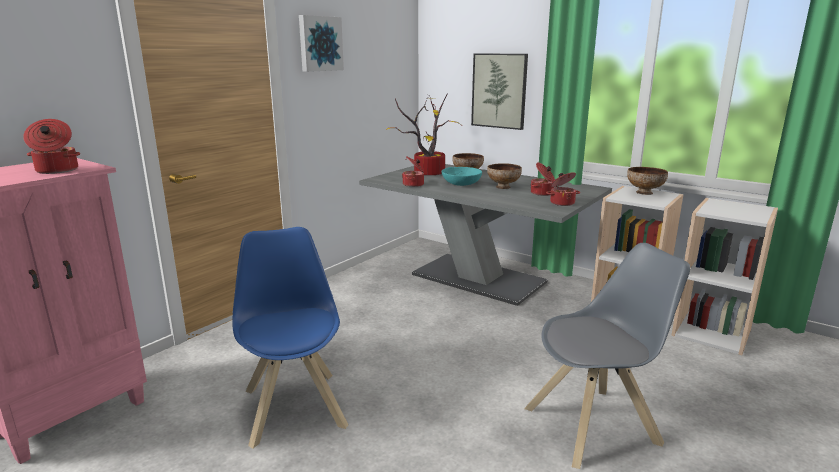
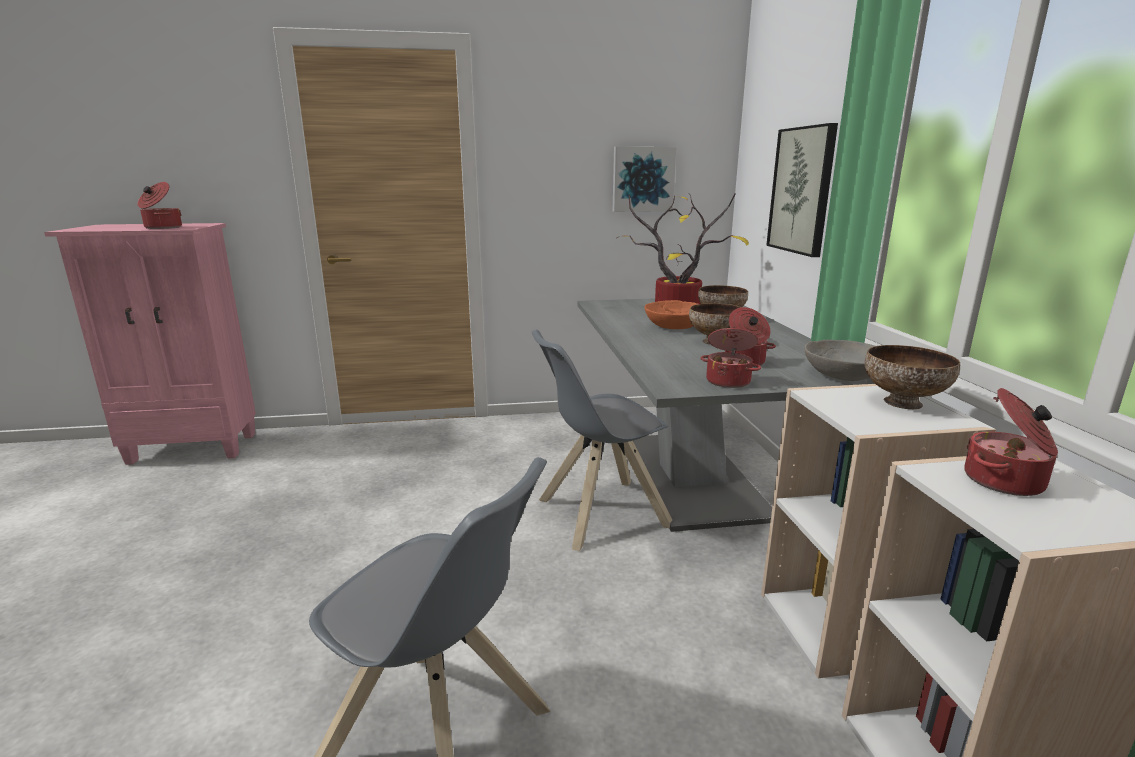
camera: 45 degrees right, 0 degrees up
(294, 405) = (286, 514): blue chair -> none
(320, 43) = (542, 121): picture -> picture (642, 179)
(414, 184) = (615, 316): cooking pot -> cooking pot (1005, 482)
(461, 183) = (673, 326): turquoise bowl -> orange bowl
(474, 313) = (599, 514): none -> grey chair
(587, 189) = (843, 375): none -> grey bowl

